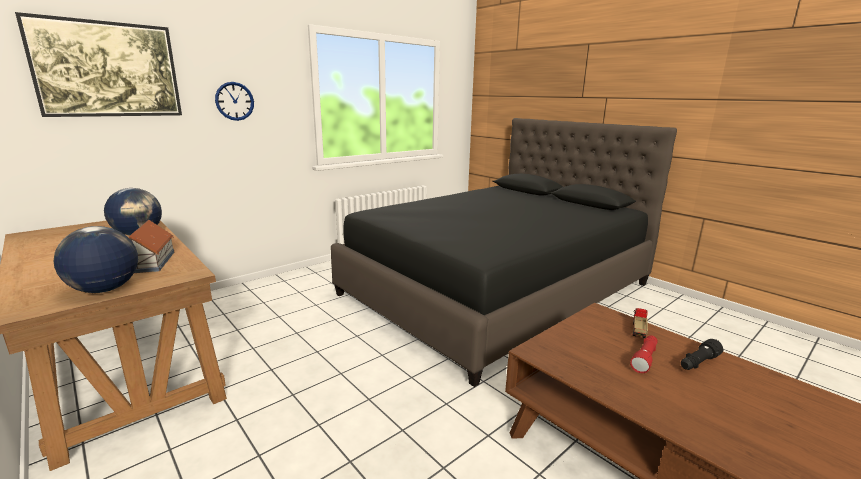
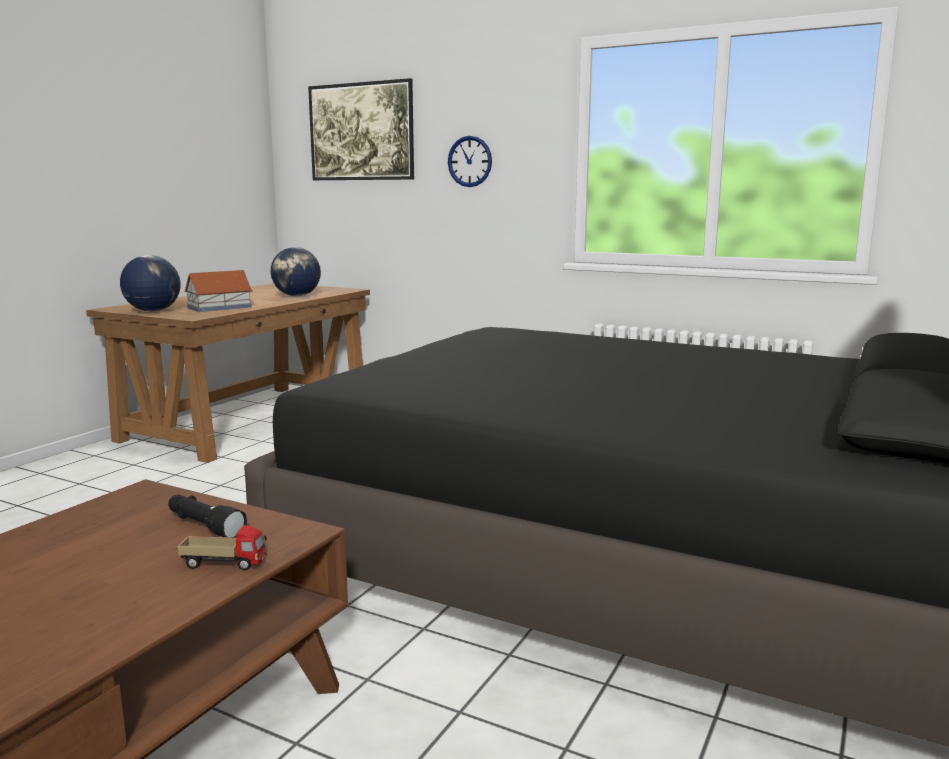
camera: 70 degrees right, 5 degrees down
(645, 358) = (113, 565): red flashlight -> none
(698, 363) = (91, 614): black flashlight -> black flashlight (204, 526)

